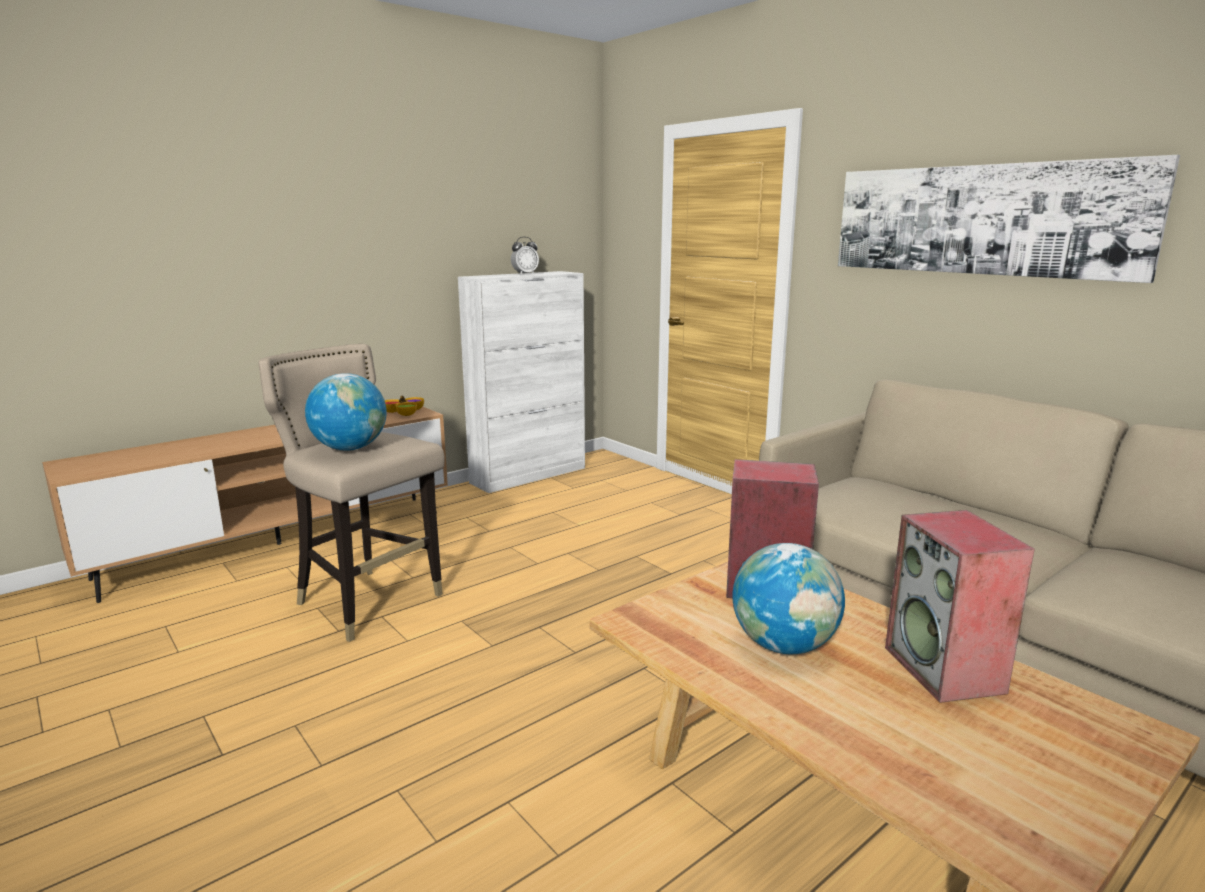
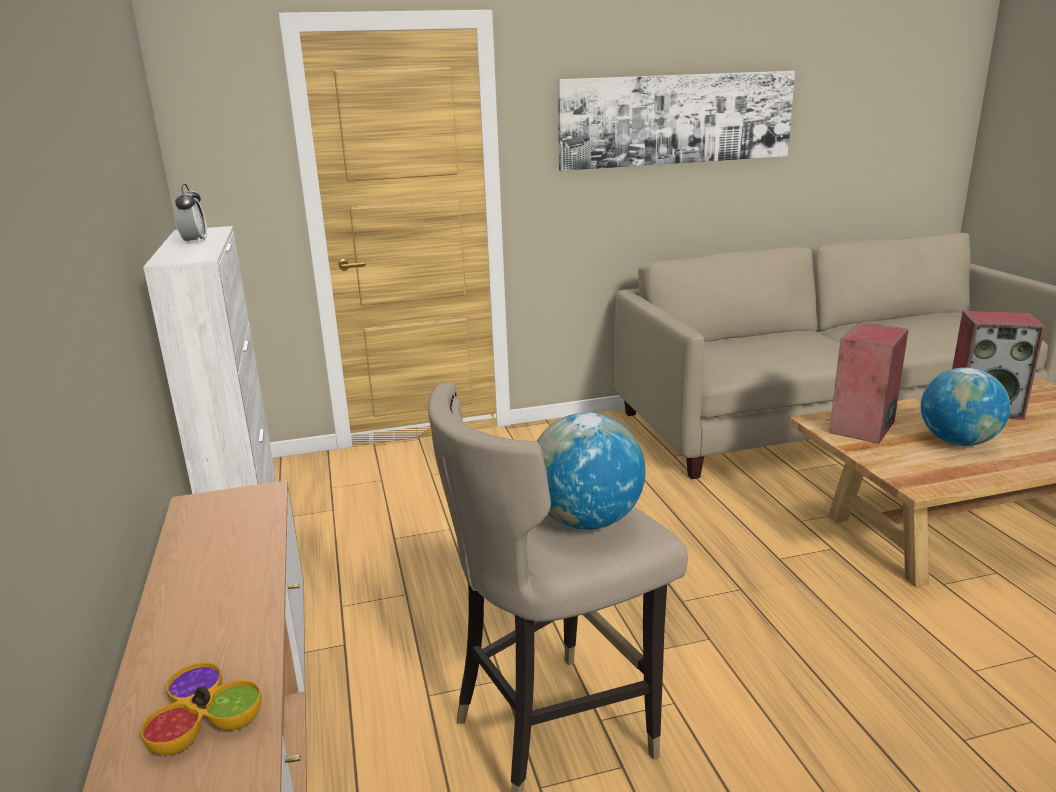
camera: 65 degrees left, 5 degrees up
(404, 412) = (231, 507): bowl -> bowl (204, 721)

